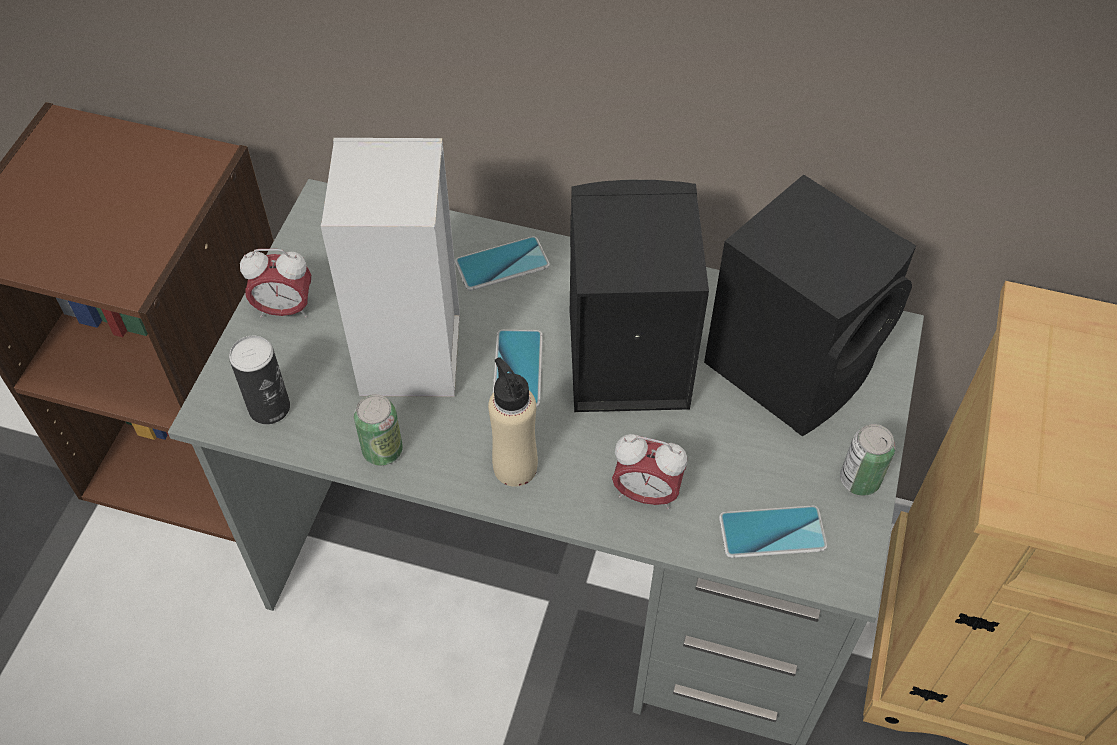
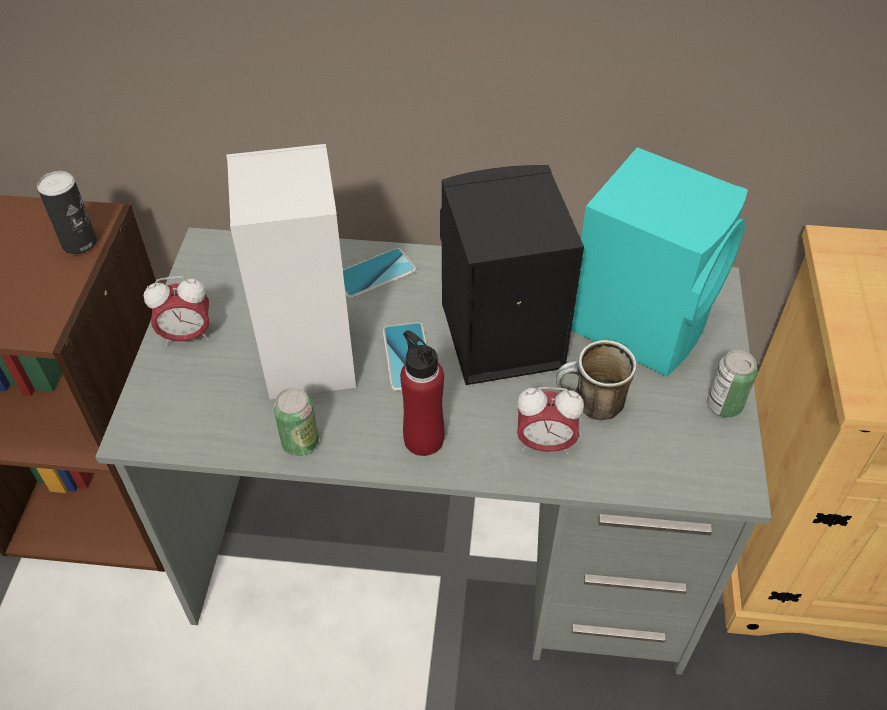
camera: 10 degrees left, 5 degrees down
(269, 407) = (188, 421): can -> can (79, 243)
(515, 467) = (423, 439): beige bottle -> red bottle
(706, 458) = (589, 407): none -> mug
(772, 532) = (662, 460): phone -> none
(793, 364) = (642, 320): black speaker -> turquoise speaker

